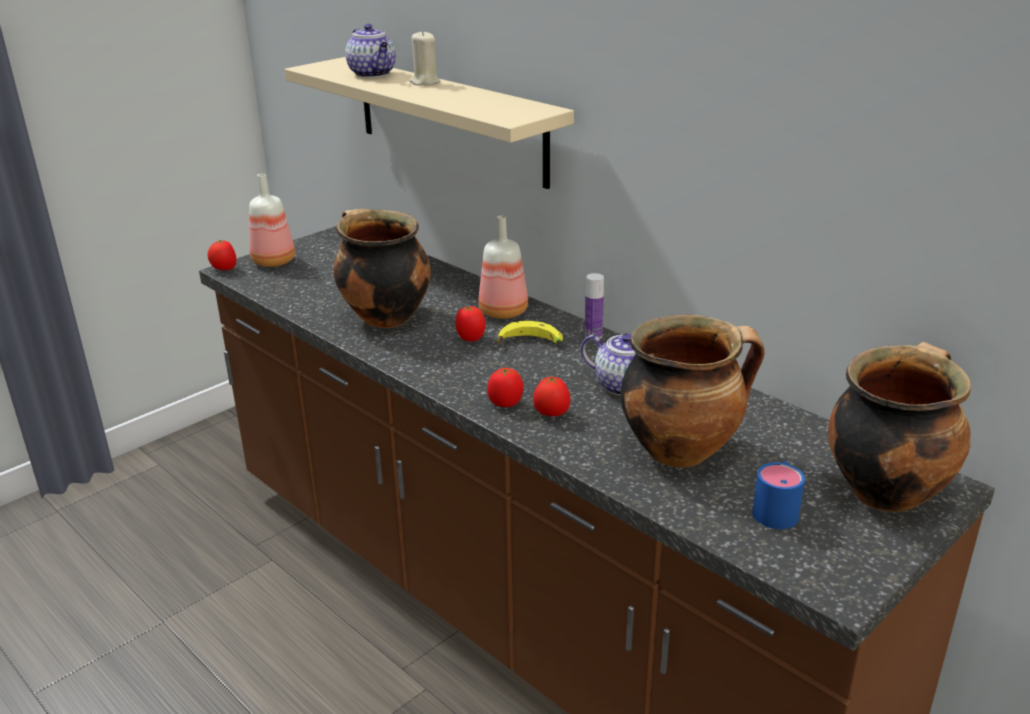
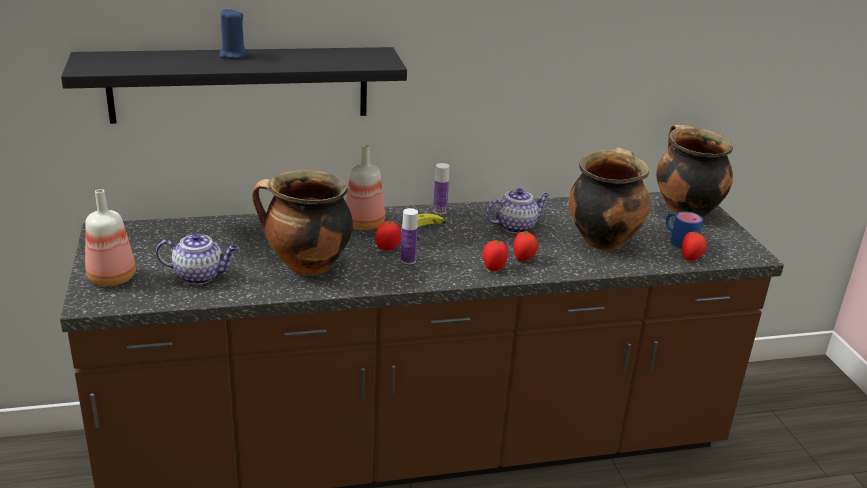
camera: 60 degrees left, 0 degrees up
(224, 269) = (85, 305): tomato -> tomato (691, 258)
(373, 74) = (165, 59): teapot -> teapot (200, 276)
(425, 82) = (233, 55): beige candle -> blue candle
(449, 120) = (240, 84): beige shelf -> black shelf
(458, 356) = (408, 260): none -> bottle

